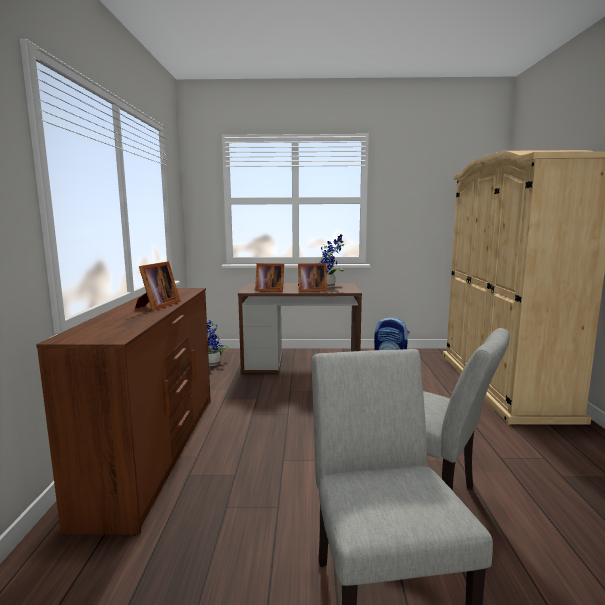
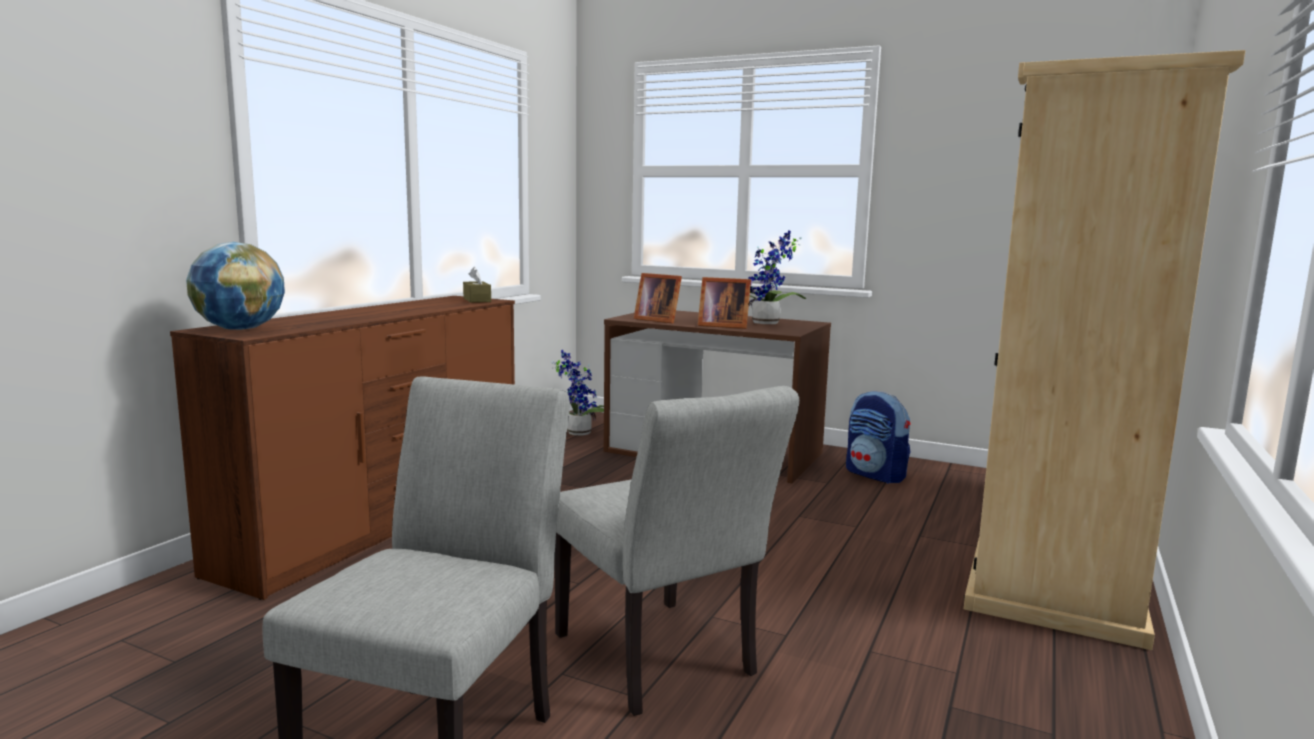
camera: 25 degrees right, 0 degrees up
(92, 335) = (240, 329): none -> globe
(157, 306) = (391, 312): picture frame -> none
(183, 290) = (477, 300): none -> brown tissue box

